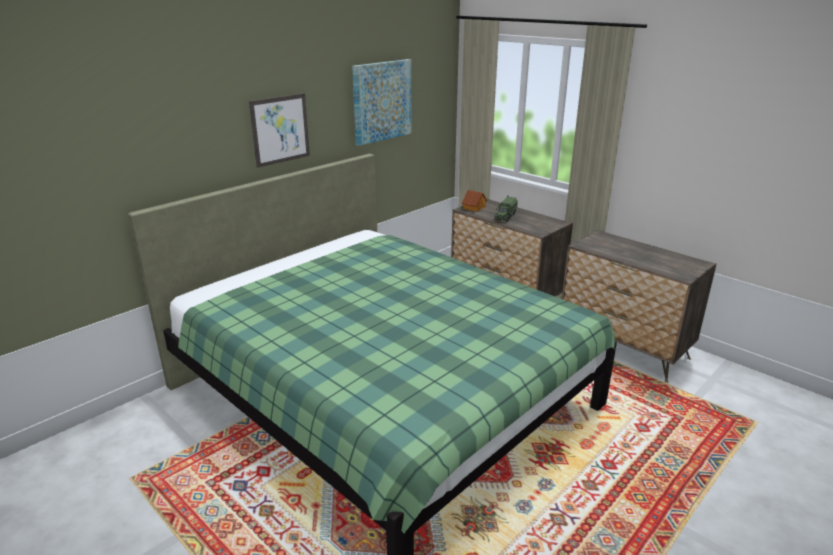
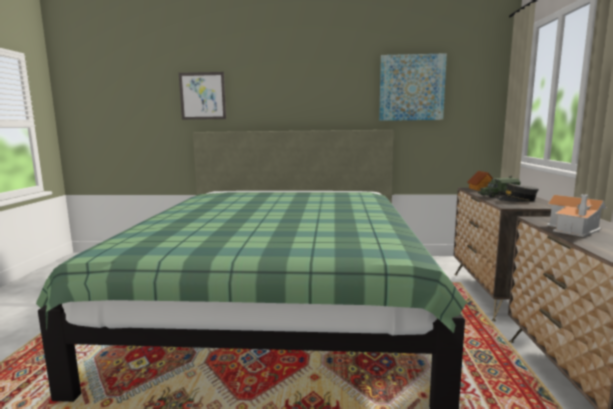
camera: 50 degrees right, 15 degrees down
(280, 129) = (309, 97): picture -> picture (202, 96)
(527, 220) = (517, 200): none -> grey cap
(615, 251) = (574, 229): none -> toy house

